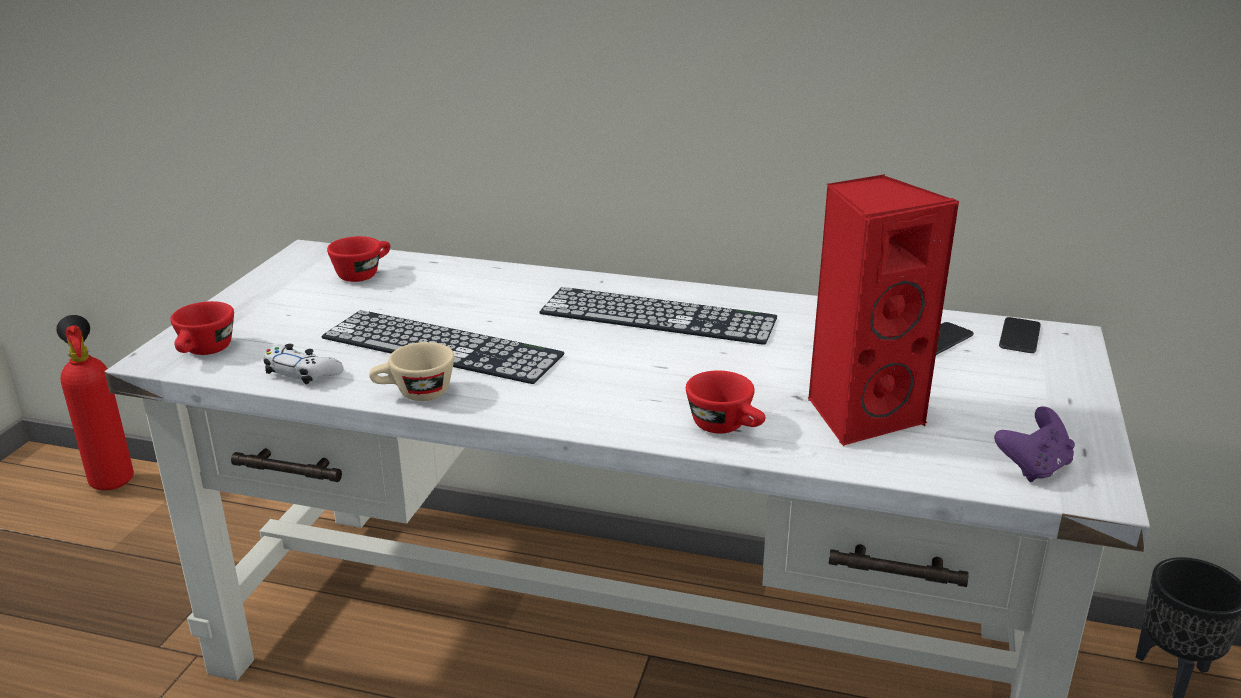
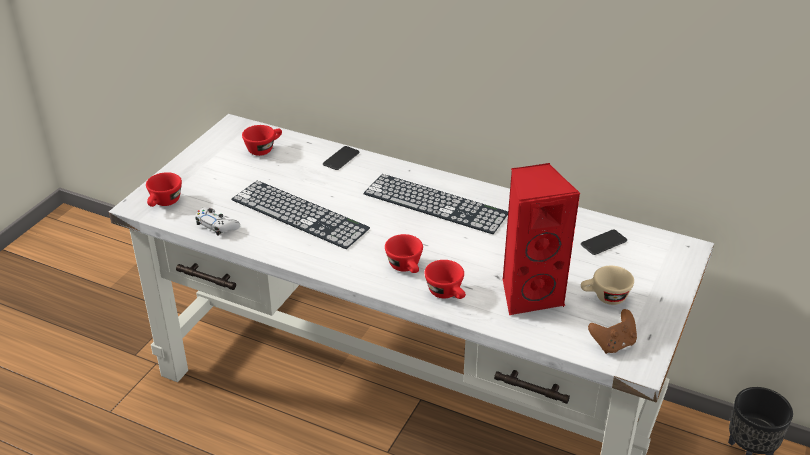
camera: 10 degrees right, 10 degrees up
(111, 478) = (112, 236): fire extinguisher -> none
(415, 394) = (277, 249): beige cup -> beige cup (604, 297)
(644, 399) = (406, 268): none -> red cup
(1019, 336) = (656, 245): phone -> phone (341, 158)
(1033, 468) = (613, 344): purple game controller -> brown game controller

